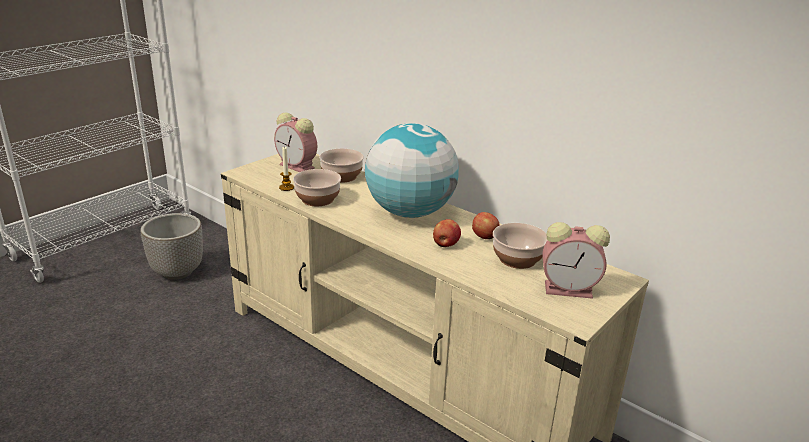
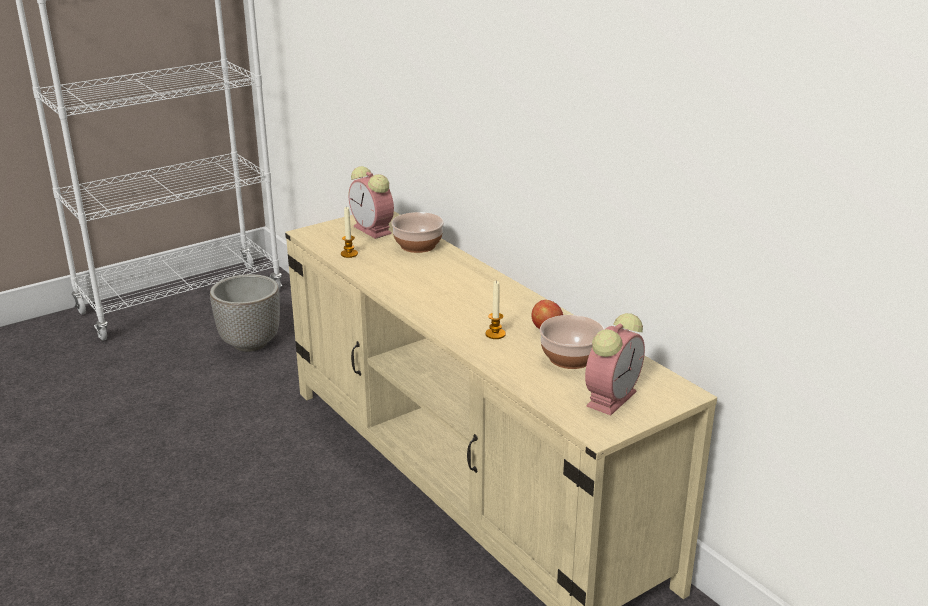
camera: 15 degrees right, 0 degrees up
(317, 199) = (377, 269): bowl -> none
(409, 212) = (474, 294): globe -> none
(445, 245) = (495, 334): apple -> candle
(570, 289) = (612, 397): alarm clock -> alarm clock turned 75 degrees counterclockwise

